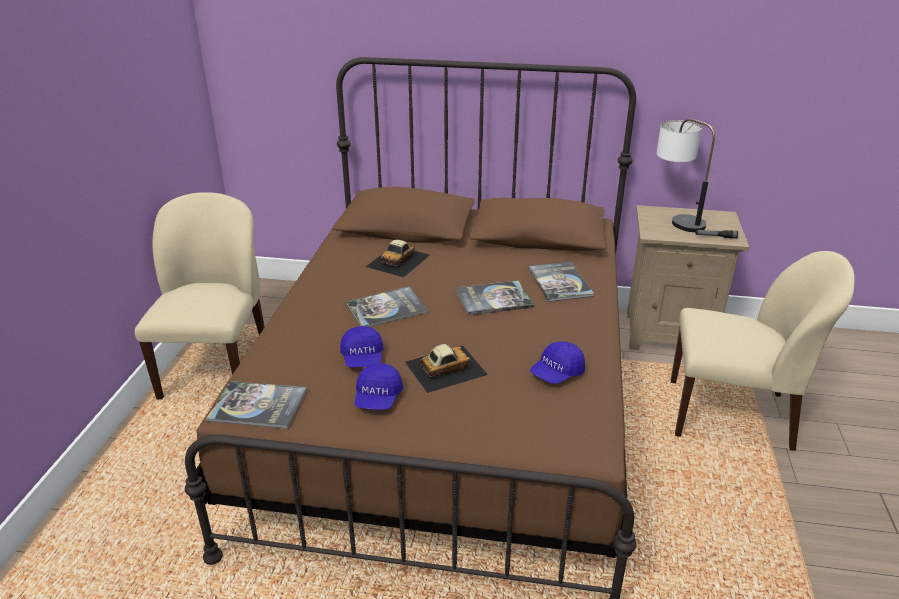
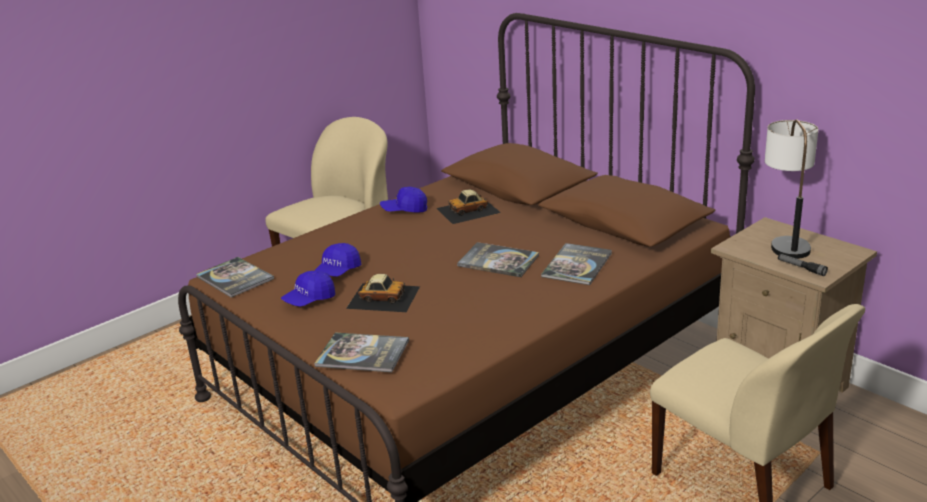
camera: 40 degrees right, 5 degrees down
(386, 308) = (405, 243): book -> book (362, 354)
(557, 373) = (459, 330): blue cap -> blue cap (404, 210)

